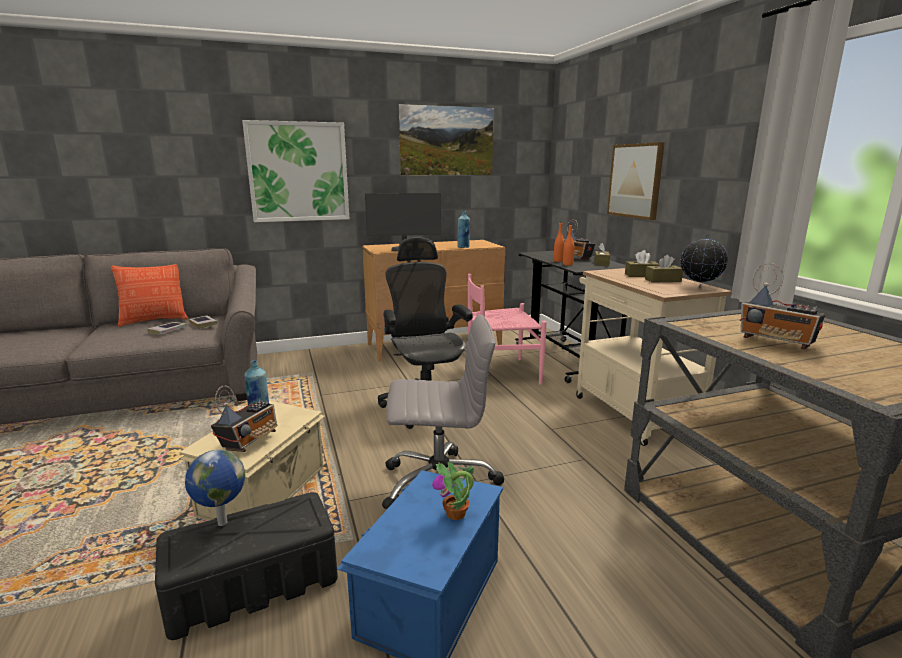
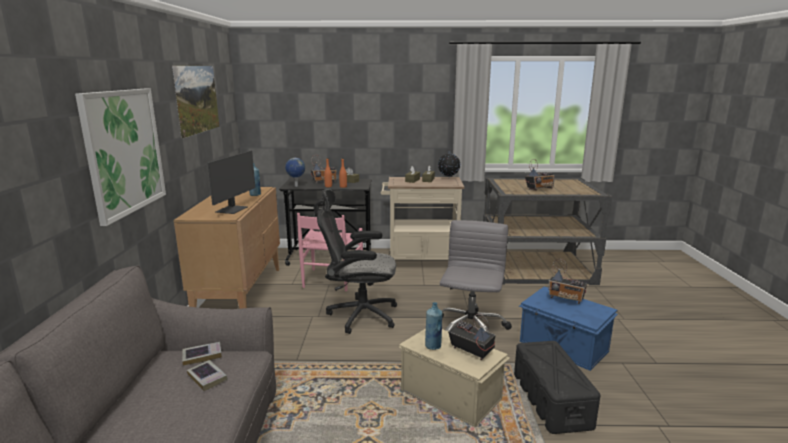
camera: 70 degrees left, 0 degrees up
(155, 321) = (129, 395): orange pillow -> none
(221, 523) = (547, 374): globe -> globe (296, 186)
(456, 514) = (566, 299): potted plant -> radio
(635, 181) = (354, 123): picture -> none

